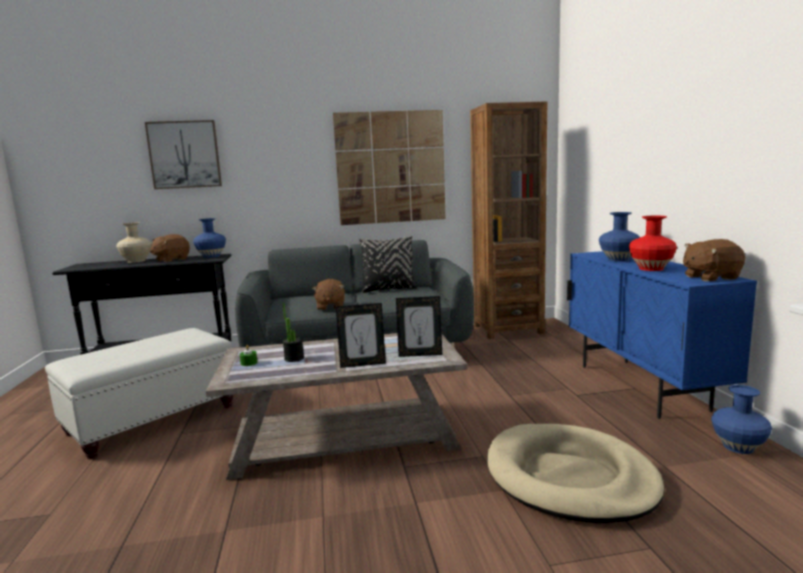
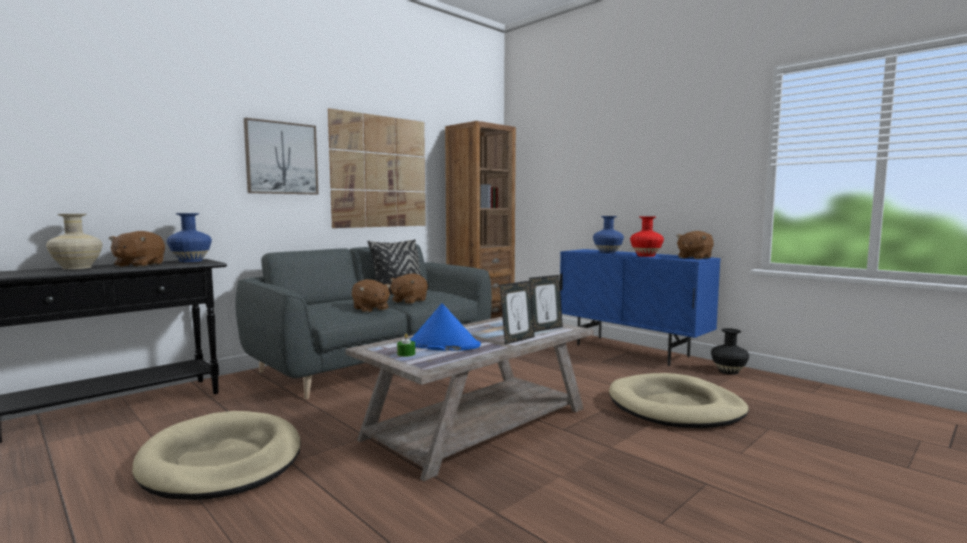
camera: 35 degrees left, 5 degrees down
(151, 420) = (222, 461): white ottoman -> beige dog bed
(184, 155) = (150, 131): picture -> picture (281, 158)
(294, 358) = (443, 345): potted plant -> blue hat
(377, 301) = (408, 301): none -> brown plush toy
(738, 447) = (728, 371): blue vase -> black vase

